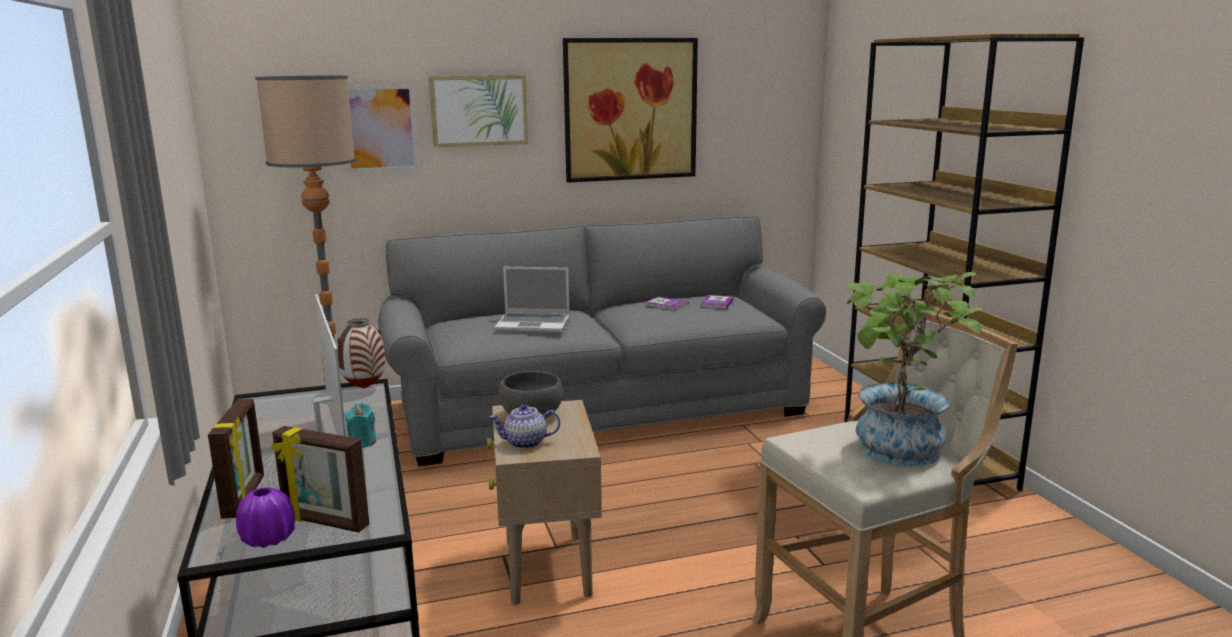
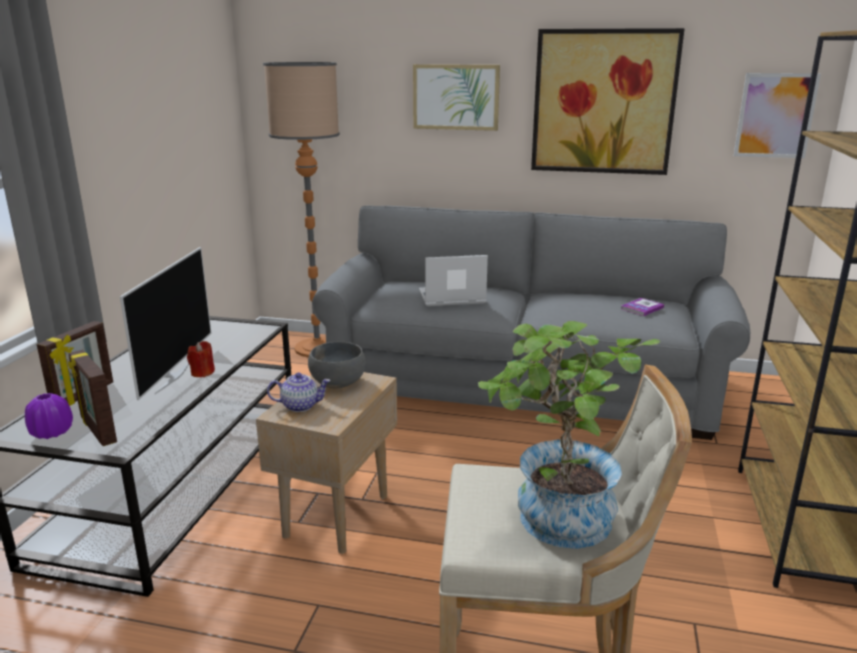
camera: 30 degrees right, 5 degrees up
(362, 442) = (202, 372): turquoise candle -> red candle
(364, 388) = (262, 327): vase -> none
(380, 128) = (371, 109): picture -> picture (775, 115)
(525, 443) = (300, 406): teapot -> teapot turned 150 degrees clockwise
(534, 324) = (451, 298): laptop -> laptop turned 135 degrees clockwise
(666, 305) = (590, 301): book -> none

